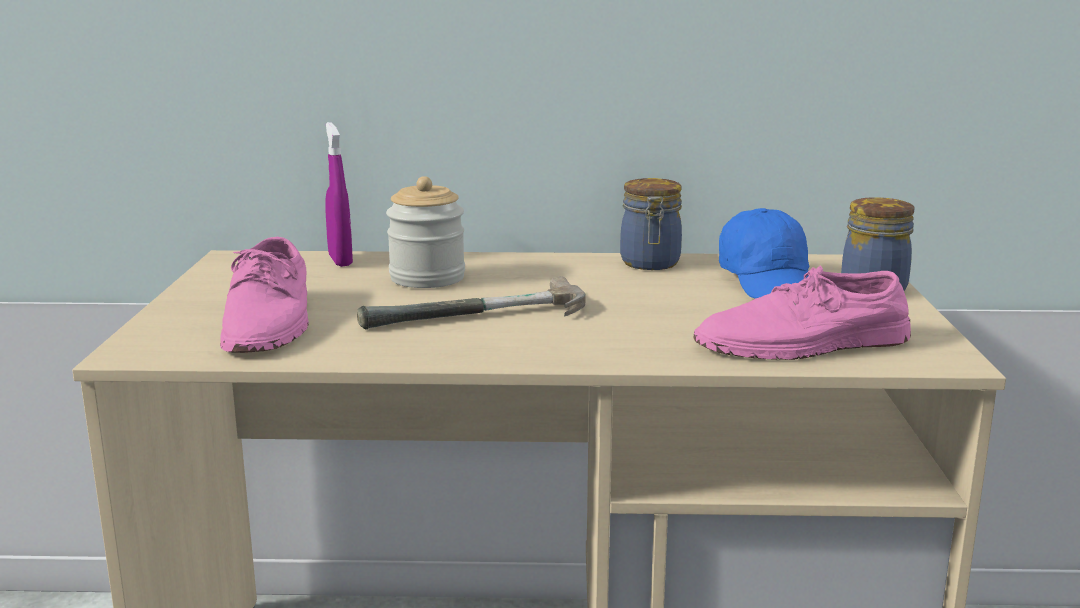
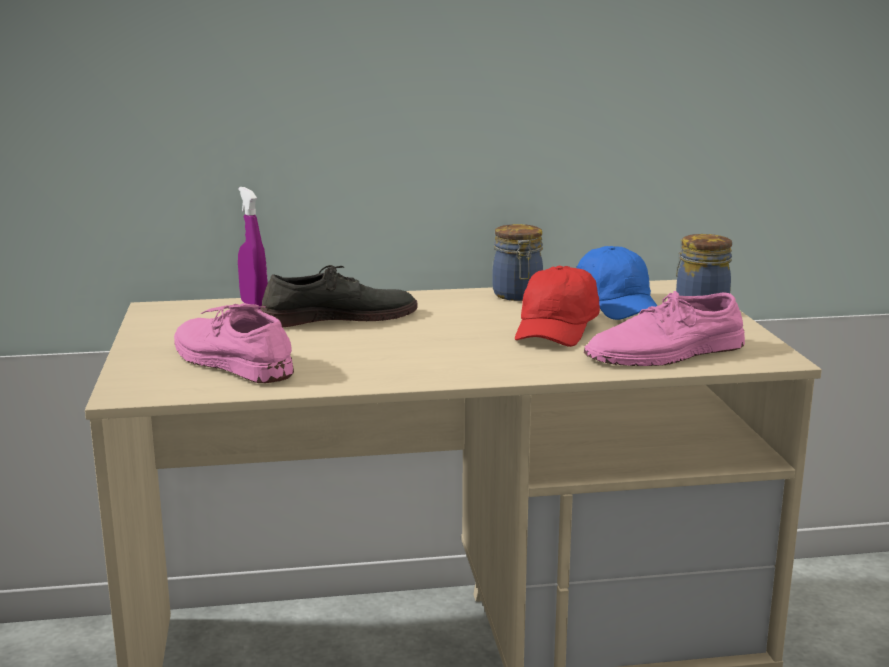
camera: 10 degrees left, 0 degrees up
(270, 321) = (229, 360): pink shoe -> pink shoe turned 150 degrees clockwise
(427, 278) = (339, 317): jar -> grey shoe
(480, 318) = (403, 347): hammer -> none
(677, 307) = (556, 329): none -> red cap

